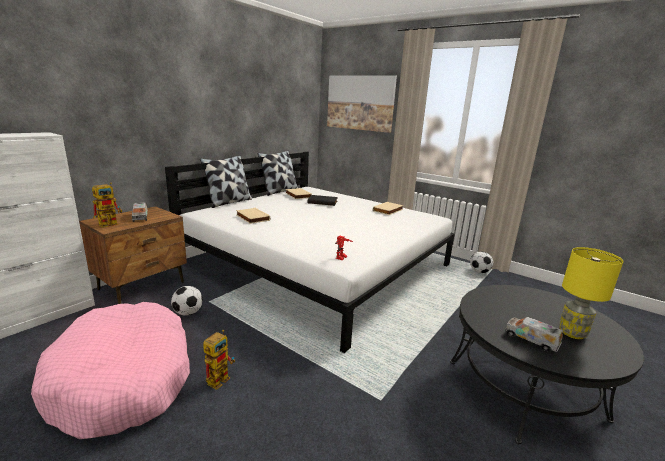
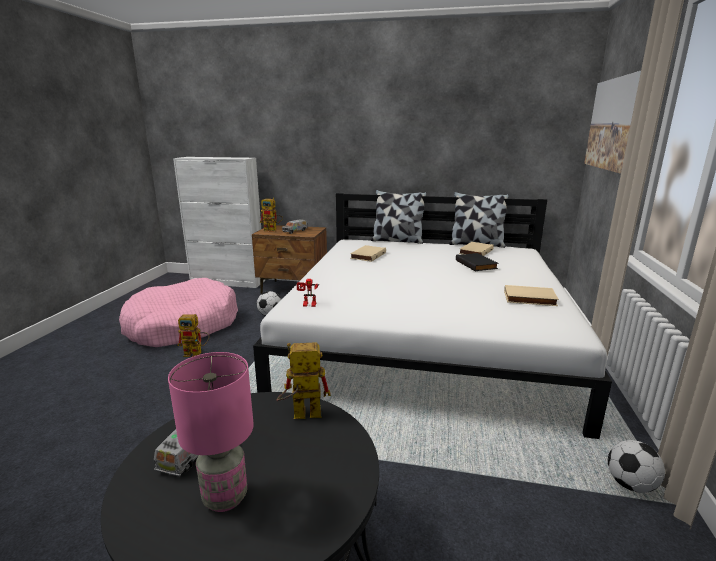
camera: 65 degrees right, 0 degrees up
(492, 298) = (300, 415): none -> toy robot
(571, 332) = (226, 497): yellow table lamp -> pink table lamp

